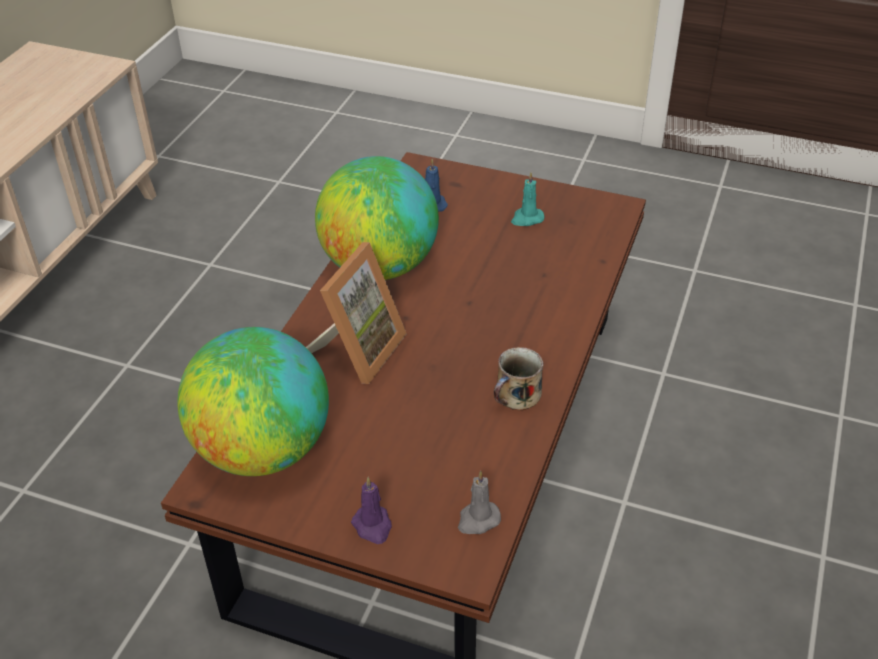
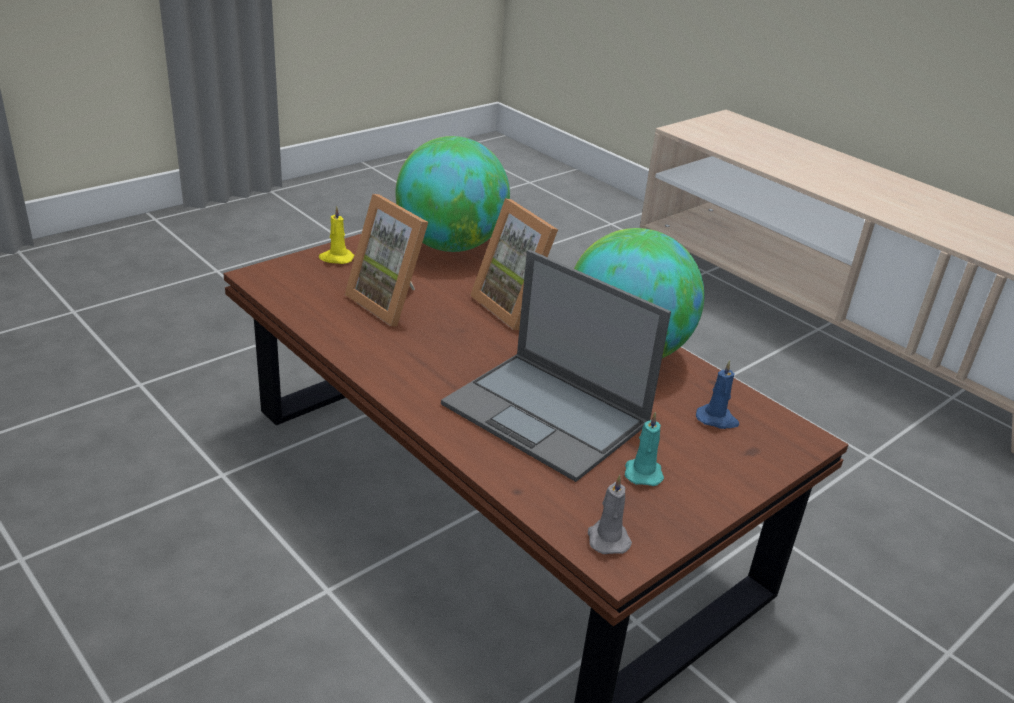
camera: 115 degrees right, 10 degrees down
(373, 526) = (336, 258): purple candle -> yellow candle
(426, 432) = (392, 302): none -> picture frame
(478, 520) = (289, 292): grey candle -> grey candle (607, 538)
(507, 276) = (548, 415): none -> laptop
(516, 396) = (382, 353): mug -> none

